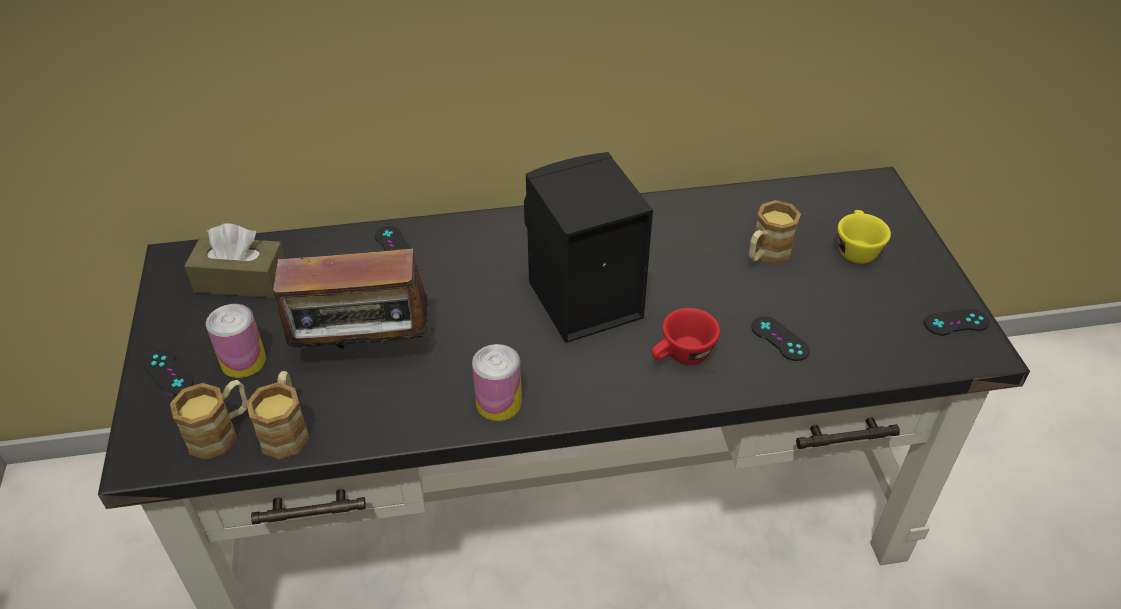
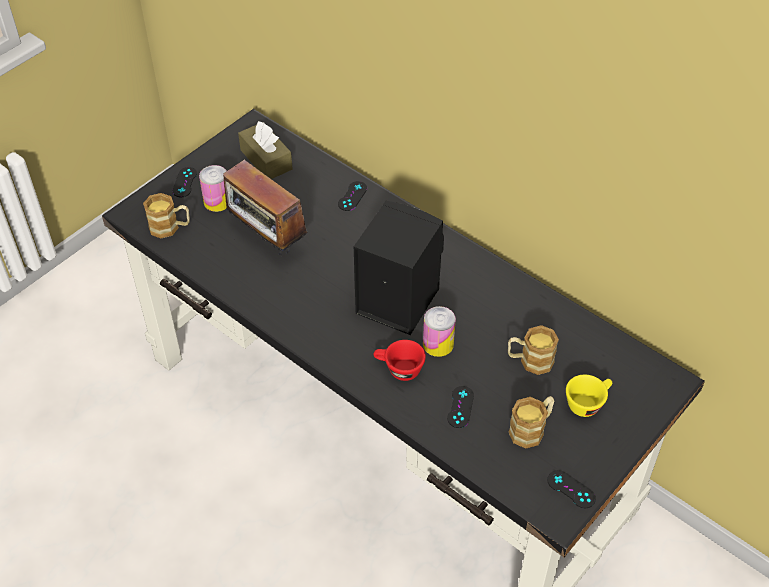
camera: 50 degrees right, 5 degrees up
(286, 429) = (193, 248): mug -> mug (531, 429)
(498, 402) = (287, 314): can -> can (438, 344)

